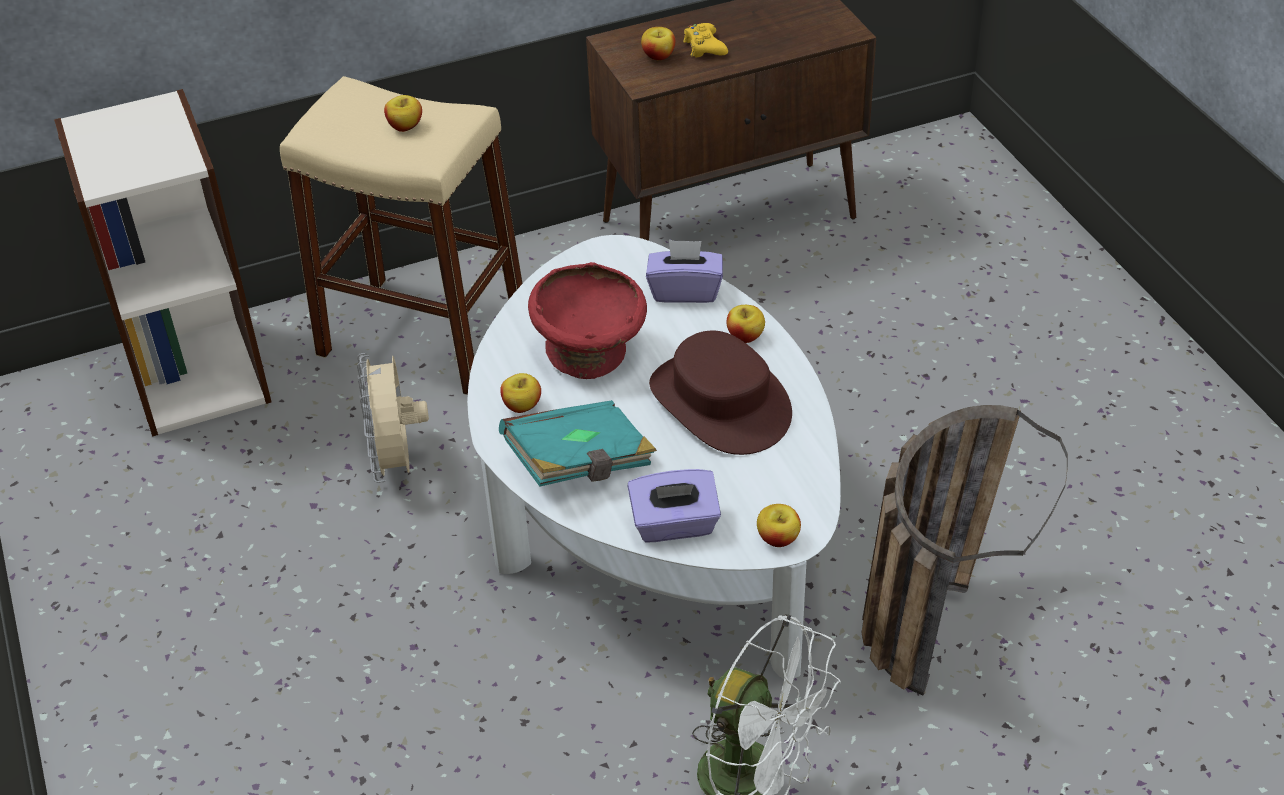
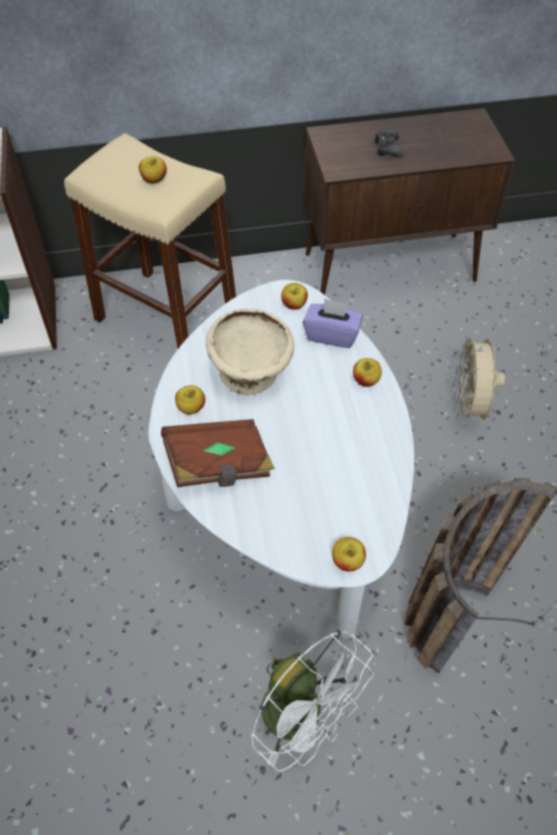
camera: 10 degrees right, 10 degrees up
(397, 463) = (124, 410): beige fan -> beige fan (468, 407)
(580, 464) = (219, 465): turquoise book -> brown book
(591, 353) = (252, 374): red bowl -> beige bowl
(658, 56) = (353, 150): apple -> apple (294, 304)
(675, 525) = (273, 533): purple tissue box -> none
(704, 47) = (387, 148): yellow game controller -> black game controller
(721, 402) = (334, 433): brown hat -> none

